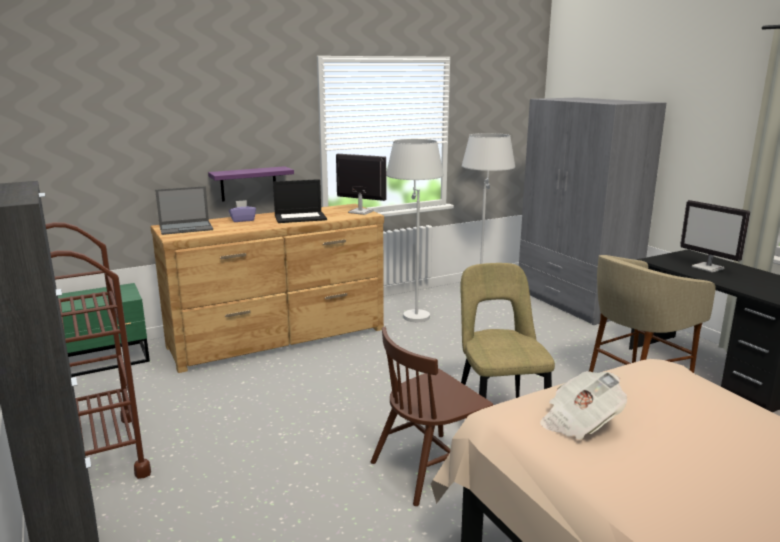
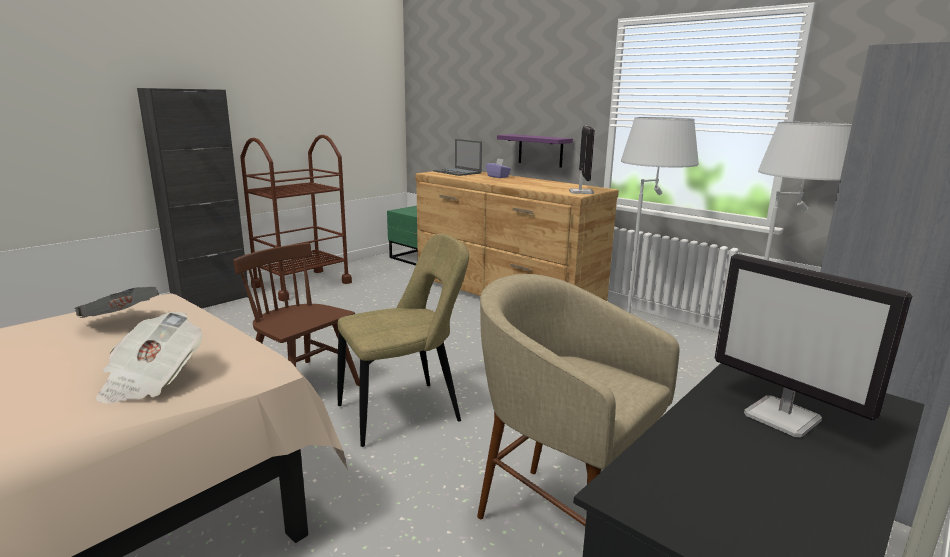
camera: 70 degrees right, 0 degrees up
(301, 217) = (529, 184): laptop -> none
(702, 398) = (151, 381): none -> newspaper
(708, 268) = (783, 418): monitor -> monitor turned 75 degrees counterclockwise

